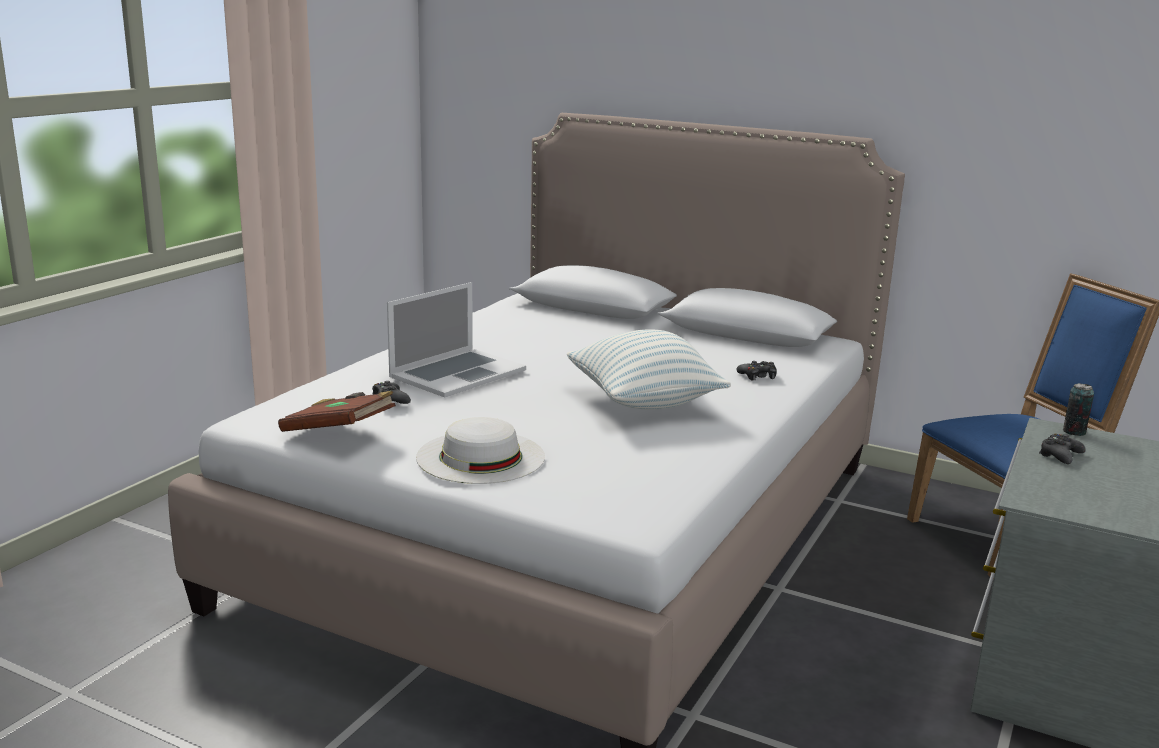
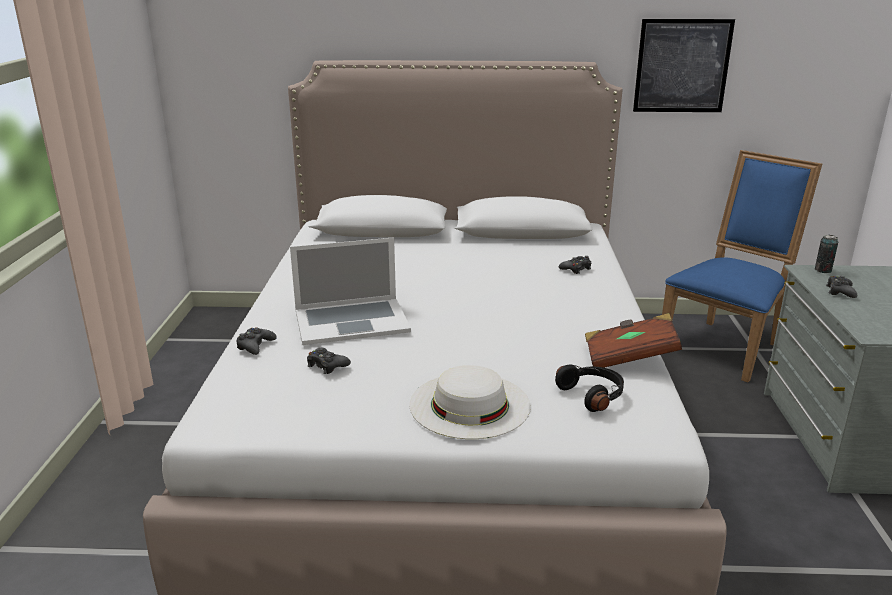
camera: 25 degrees left, 5 degrees up
(339, 432) = (318, 414): brown book -> brown book (629, 358)
(351, 375) = (255, 346): none -> black game controller
(457, 373) = (351, 321): laptop -> laptop turned 60 degrees clockwise
(612, 478) = (593, 395): none -> black headphones
(644, 403) = (528, 314): pillow -> none
(994, 154) = (682, 66): none -> picture

